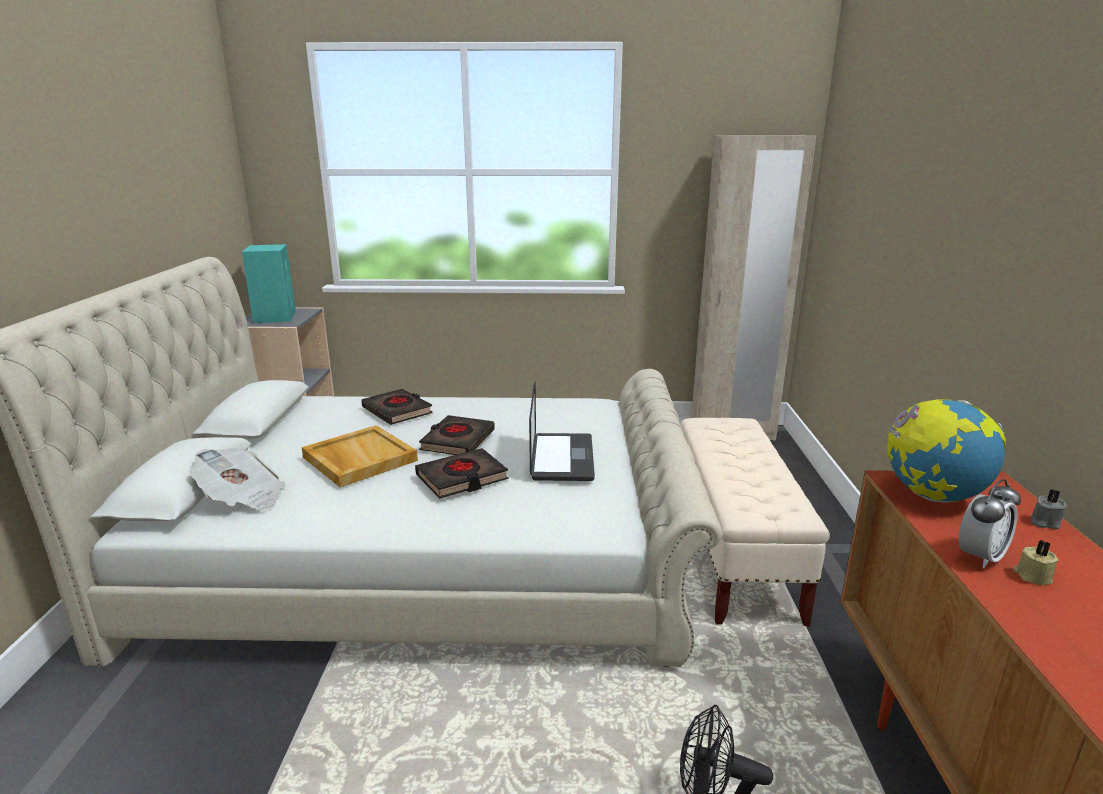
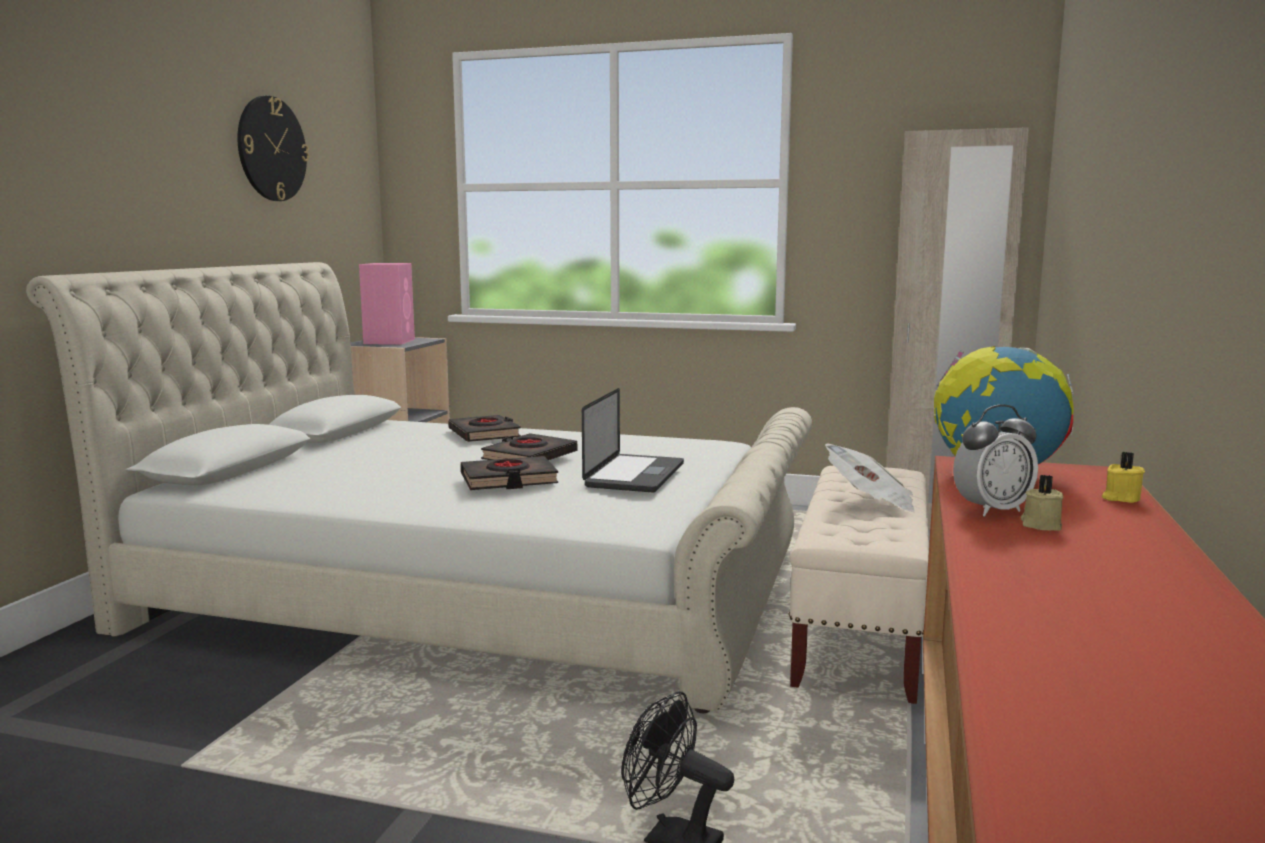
camera: 15 degrees right, 10 degrees down
(151, 152) = (271, 149): none -> wall clock
(243, 499) = (277, 479): newspaper -> newspaper (870, 502)
(275, 317) = (390, 341): turquoise speaker -> pink speaker
(358, 459) = (413, 462): beige tray -> none
(1043, 522) = (1120, 498): grey candle -> yellow candle

